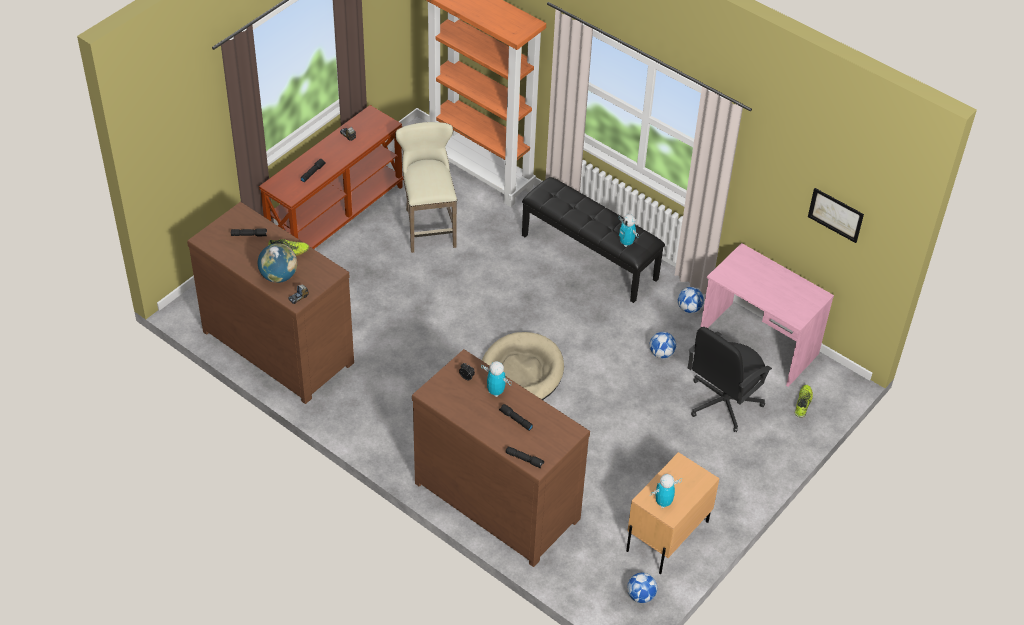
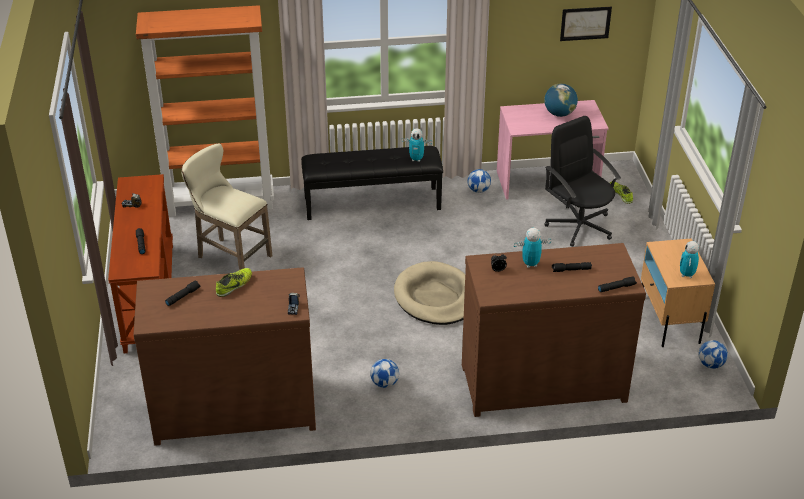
camera: 45 degrees left, 10 degrees down
(278, 276) = (254, 306): globe -> globe (559, 114)
(661, 353) = (502, 225): football -> football (385, 383)
(723, 402) = (579, 225): black office chair -> black office chair turned 150 degrees clockwise

